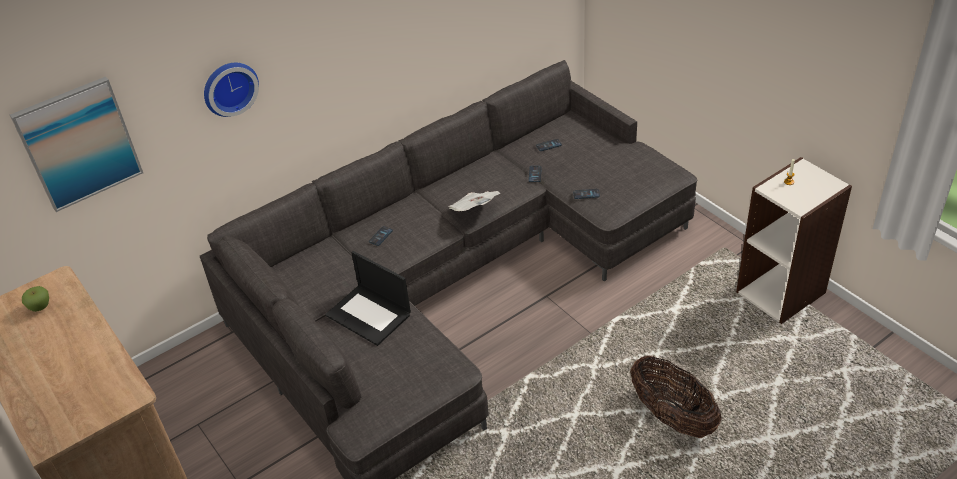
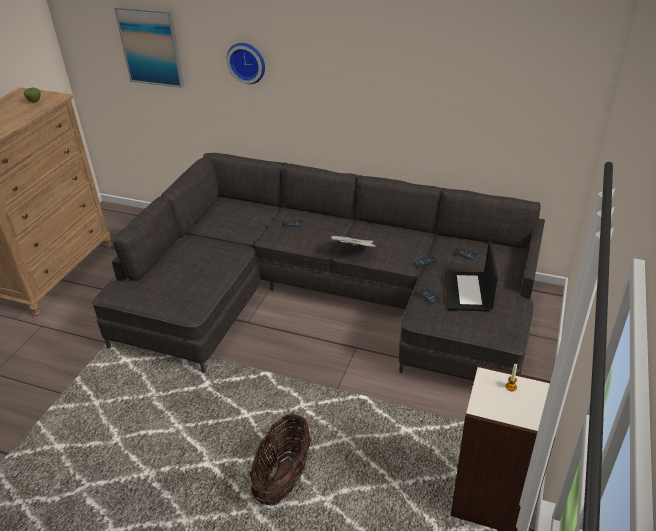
camera: 55 degrees right, 5 degrees down
(370, 315) = (216, 251): laptop -> laptop (468, 292)

